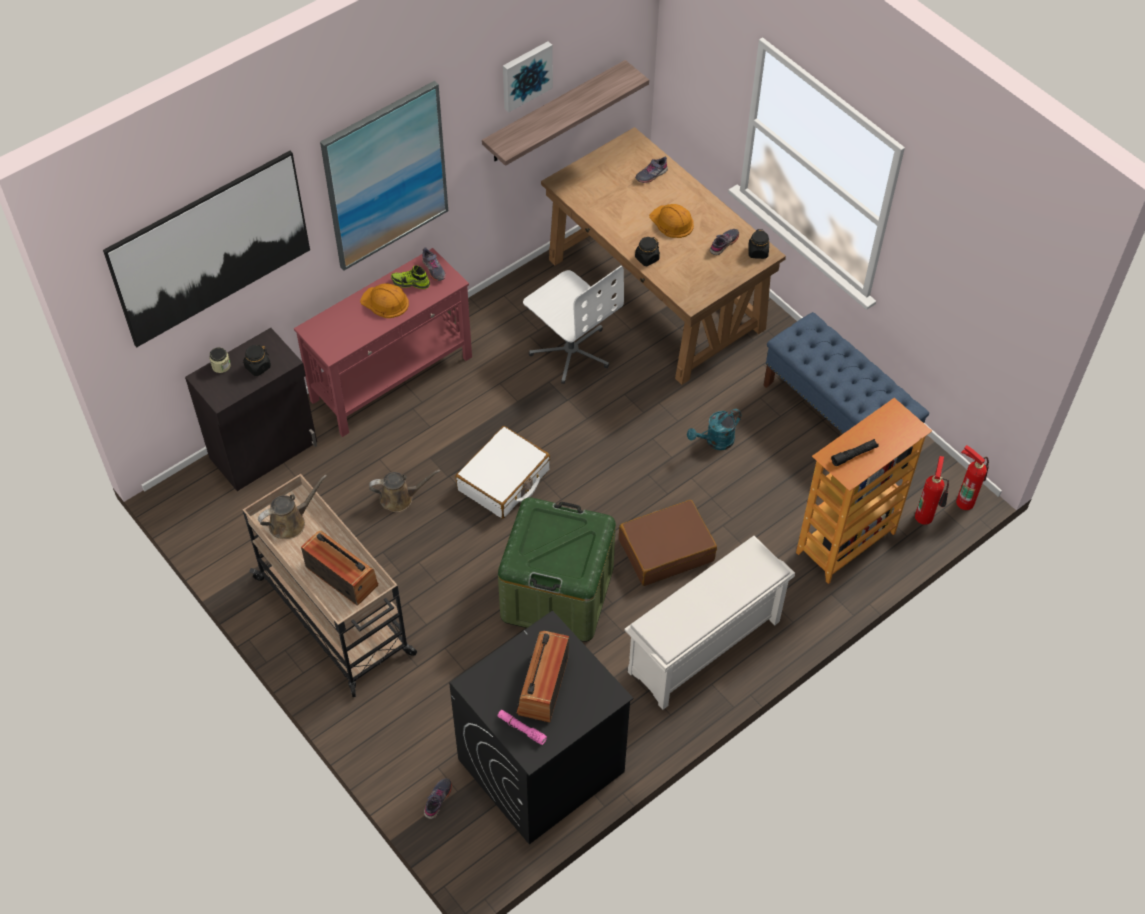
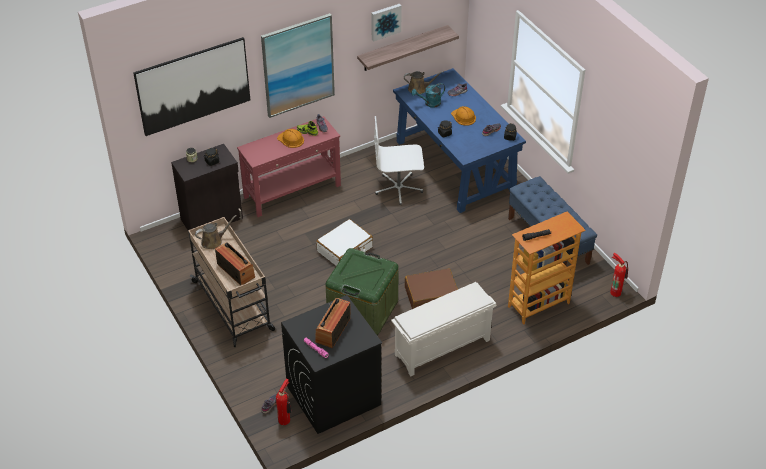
camera: 10 degrees right, 10 degrees down
(400, 498) = (283, 251): brown watering can -> brown watering can (419, 89)
(571, 351) = (399, 188): white office chair -> white office chair turned 120 degrees clockwise
(656, 294) = (455, 165): brown desk -> blue desk
(715, 441) = (473, 244): turquoise watering can -> turquoise watering can (429, 103)
(926, 516) = (590, 297): fire extinguisher -> fire extinguisher (285, 420)

